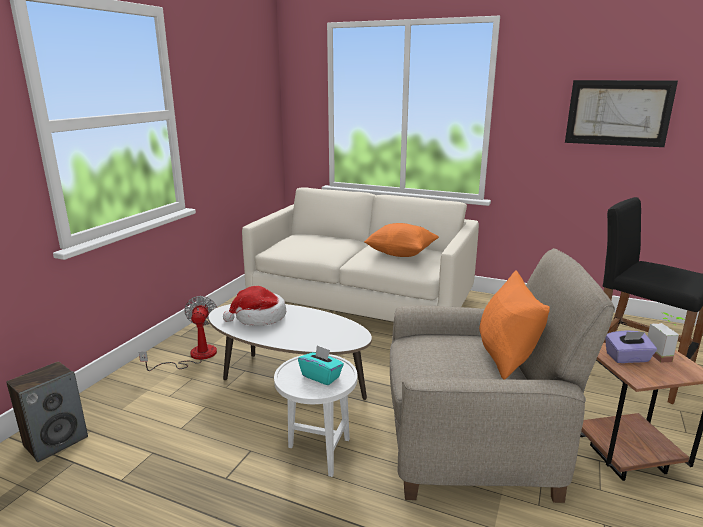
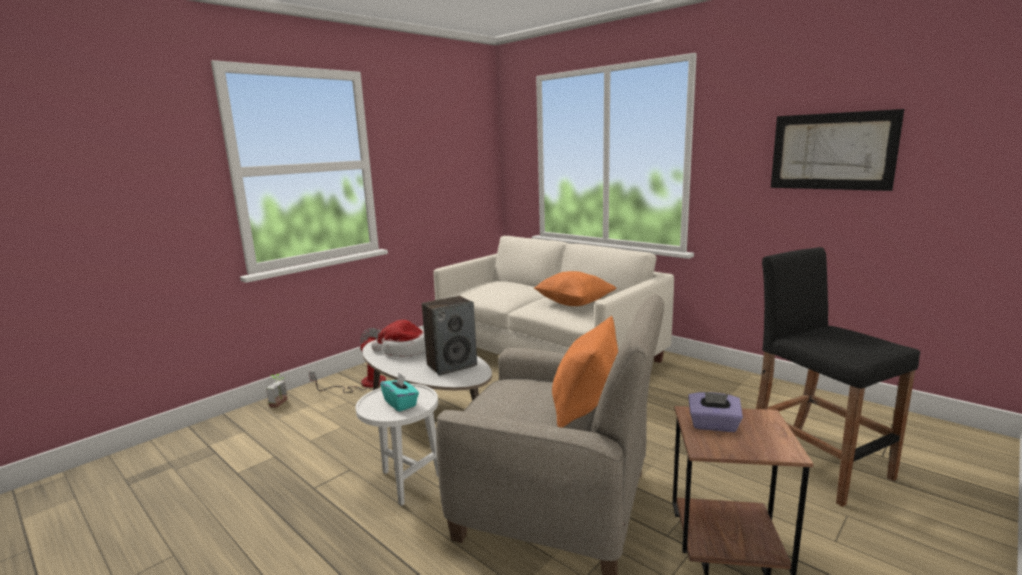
camera: 20 degrees right, 5 degrees down
(56, 441) = (216, 435): speaker -> speaker (452, 365)
(663, 355) = (763, 428): potted plant -> potted plant (281, 403)

